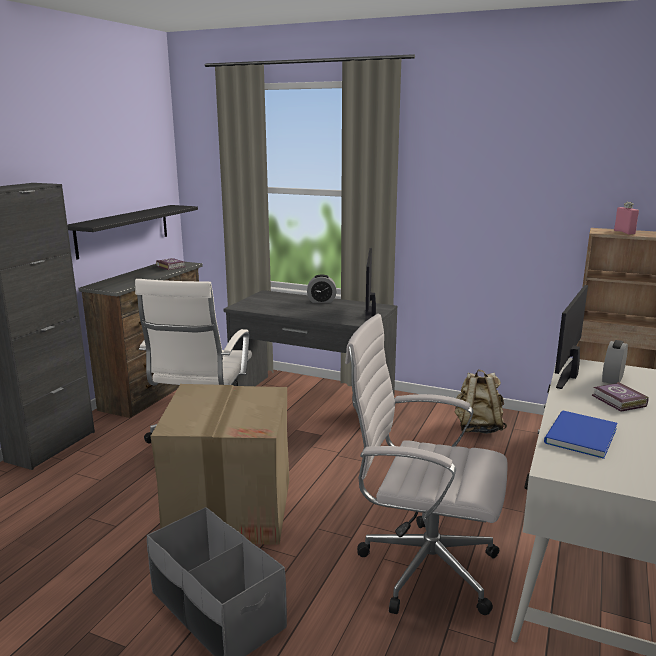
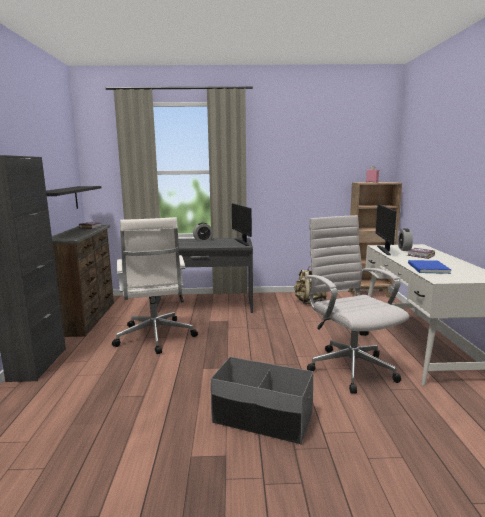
camera: 25 degrees left, 5 degrees down
(230, 508) = (212, 367): cardboard box -> none
(421, 567) = (349, 367): white office chair -> white office chair turned 75 degrees clockwise

